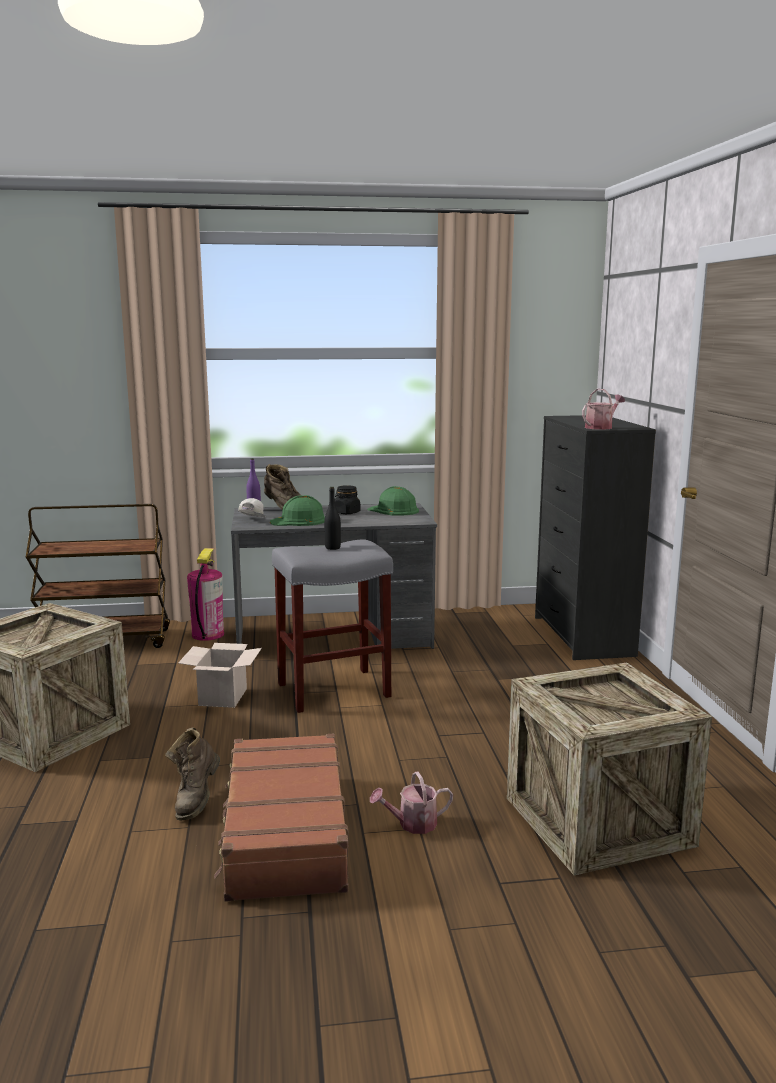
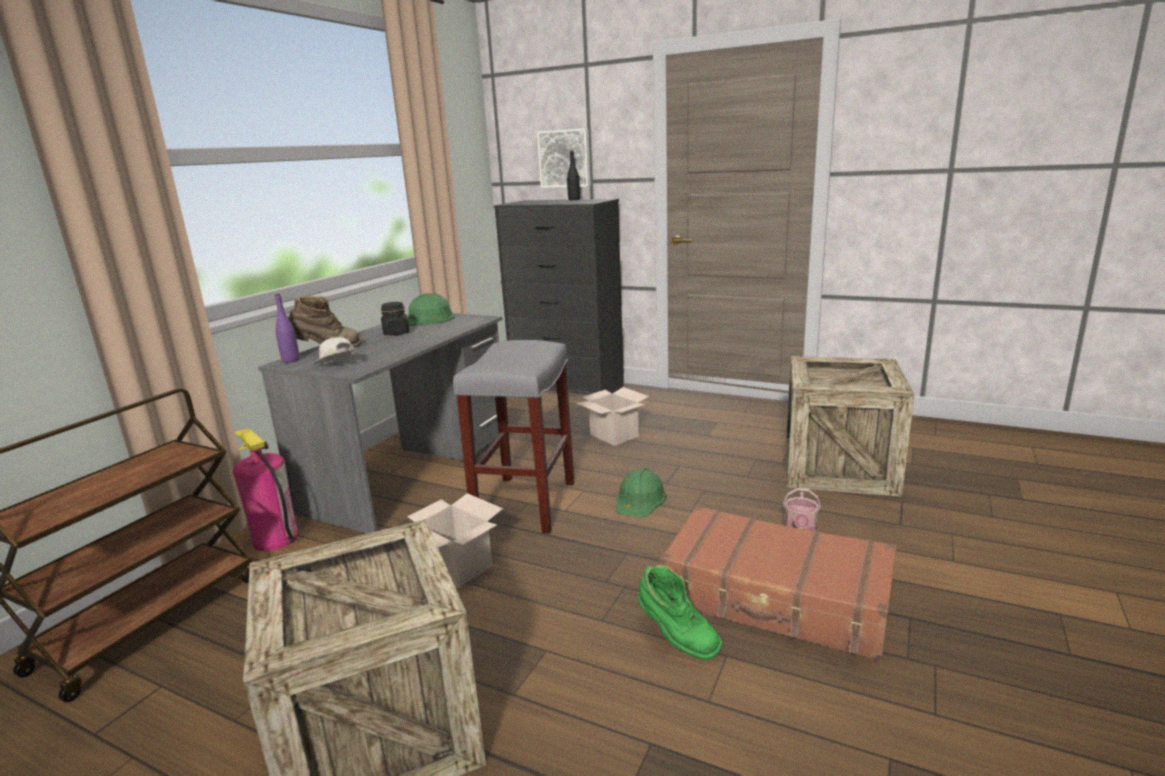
camera: 55 degrees left, 5 degrees up
(196, 800) = (676, 638): brown boot -> green boot
(299, 521) = (385, 351): green hard hat -> green hard hat (640, 499)
(332, 548) = (509, 354): black bottle -> black bottle (574, 200)
(506, 685) = (612, 435): none -> cardboard box
(601, 427) = (587, 202): watering can -> none
(635, 374) = (565, 158): none -> picture

